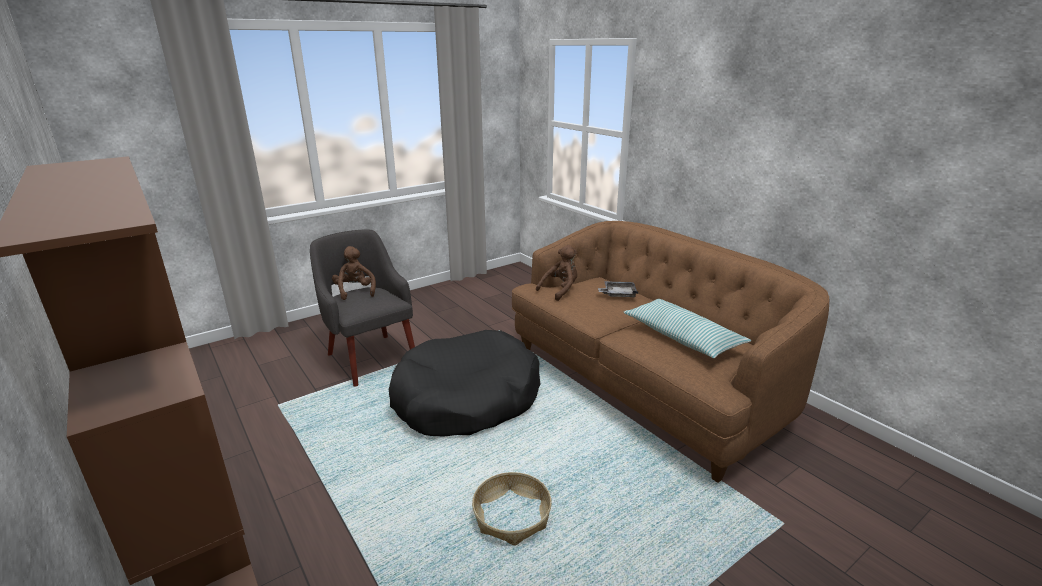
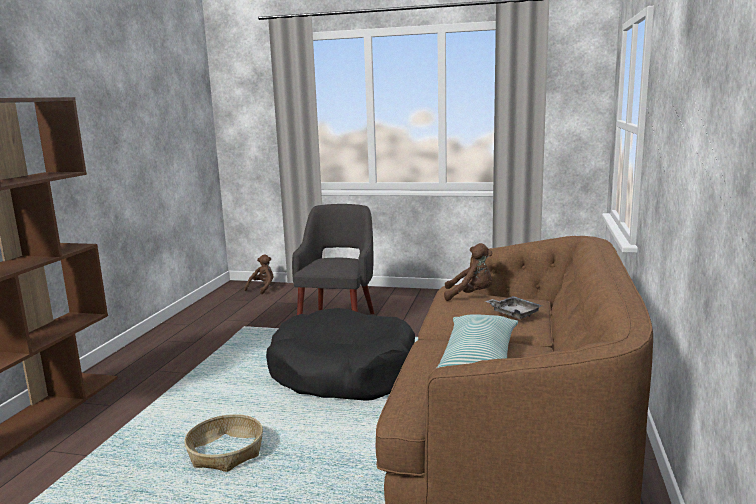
camera: 50 degrees right, 10 degrees down
(355, 291) = (337, 257): brown plush toy -> brown plush toy (262, 288)

